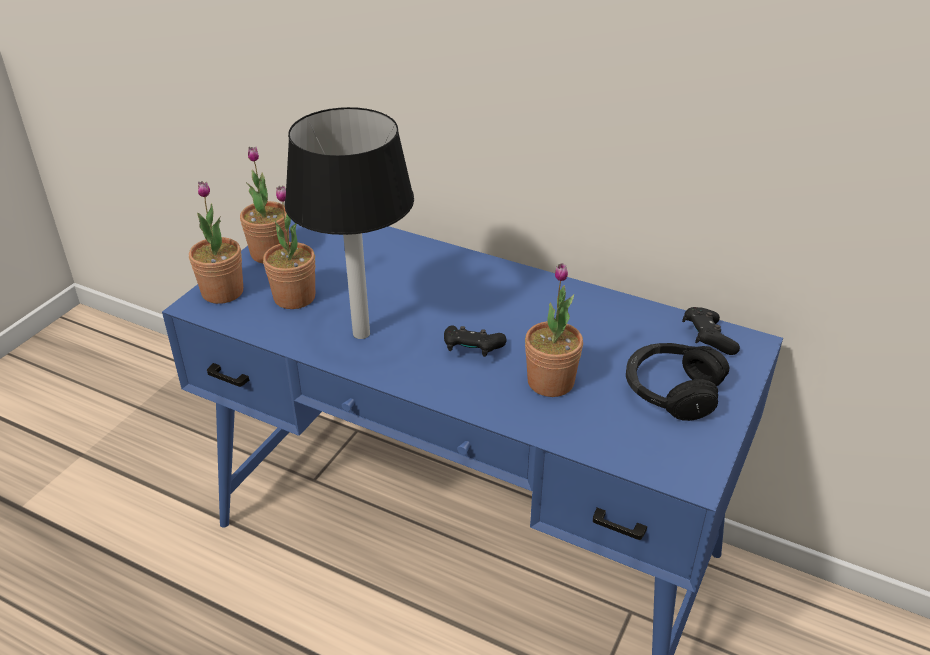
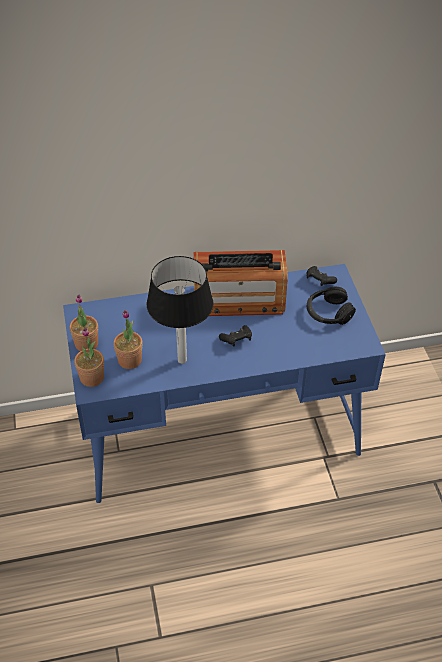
camera: 40 degrees left, 10 degrees up
(540, 302) = (238, 300): none -> radio
(550, 382) = (282, 336): potted plant -> none

